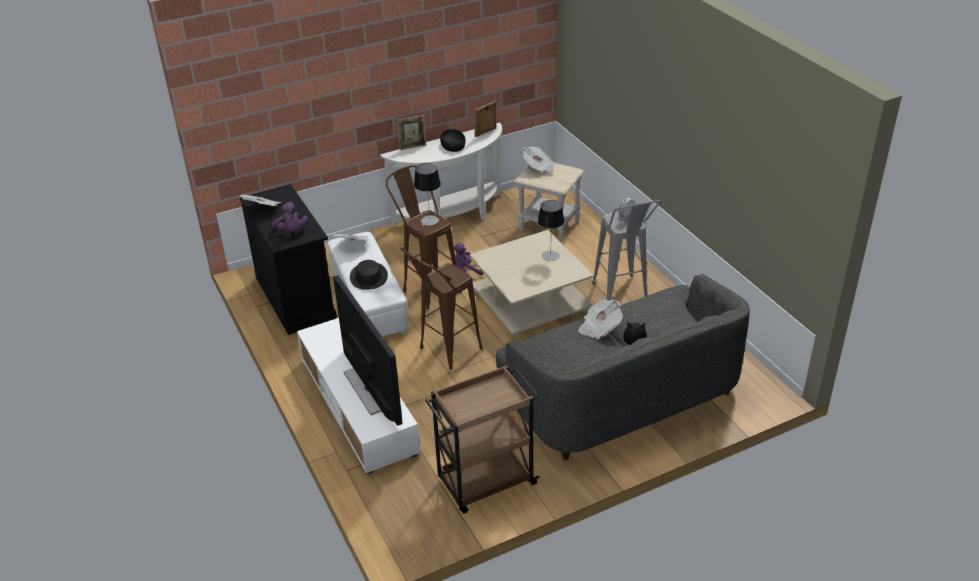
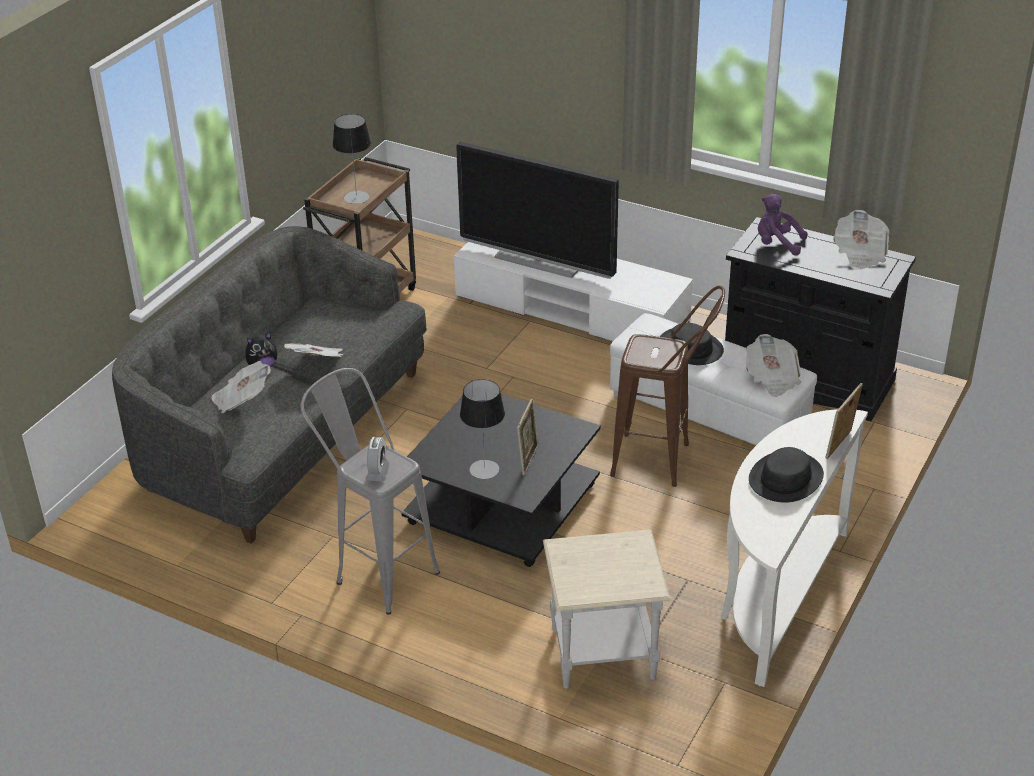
camera: 145 degrees right, 0 degrees up
(429, 220) = (653, 354): table lamp -> table lamp (356, 197)
(444, 353) = (542, 393): brown stool -> none
(452, 144) = (786, 478): black bowl -> black hat
(466, 271) = (640, 510): purple plush toy -> none
(485, 133) = (765, 528): picture frame -> picture frame (528, 459)
(530, 302) = (501, 502): beige coffee table -> black coffee table
(539, 168) = (637, 573): newspaper -> newspaper (242, 400)

